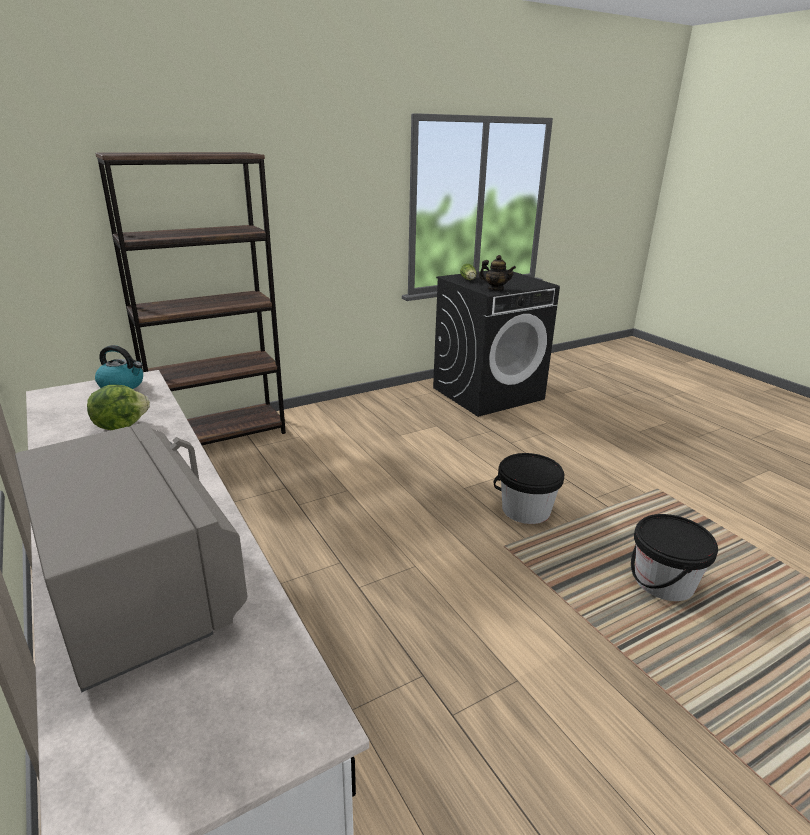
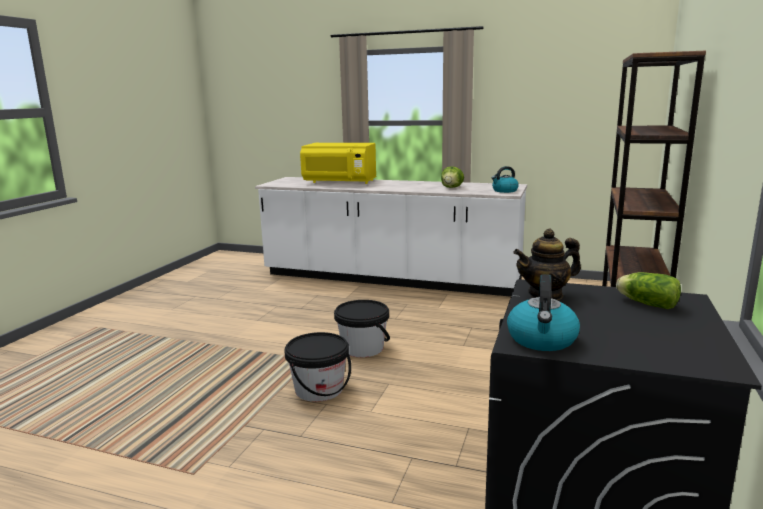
camera: 140 degrees right, 10 degrees down
(142, 588) = (340, 182): grey microwave -> yellow microwave
(536, 283) = (542, 340): none -> kettle
(663, 582) = (183, 385): black bucket -> black bucket (363, 348)

